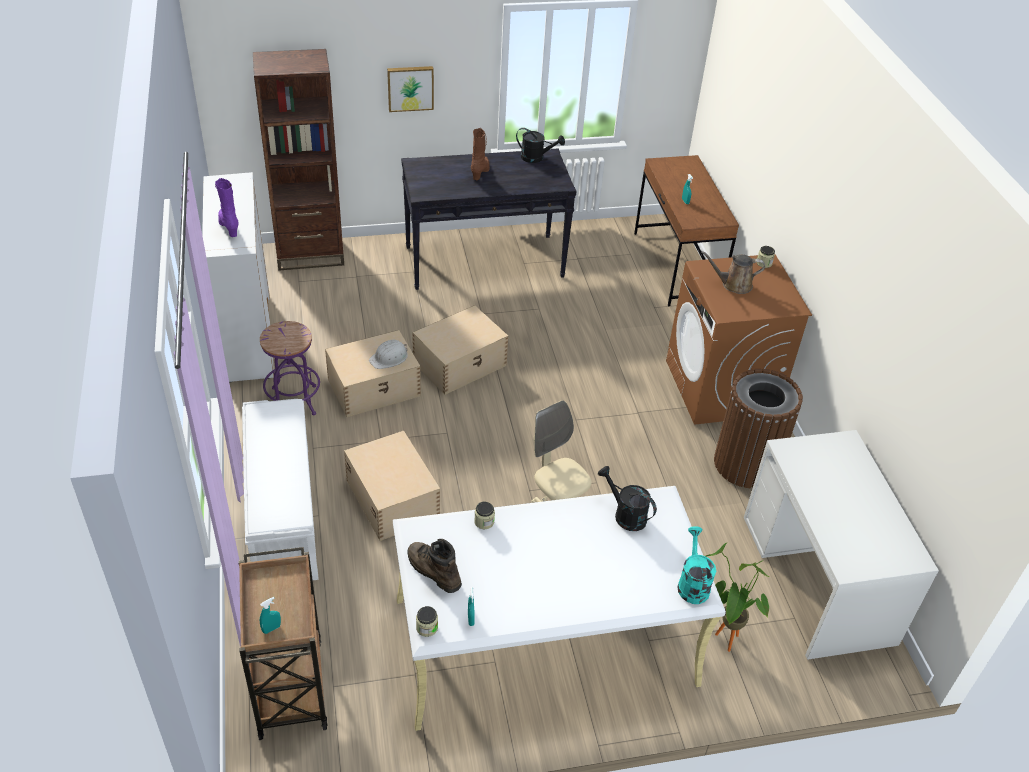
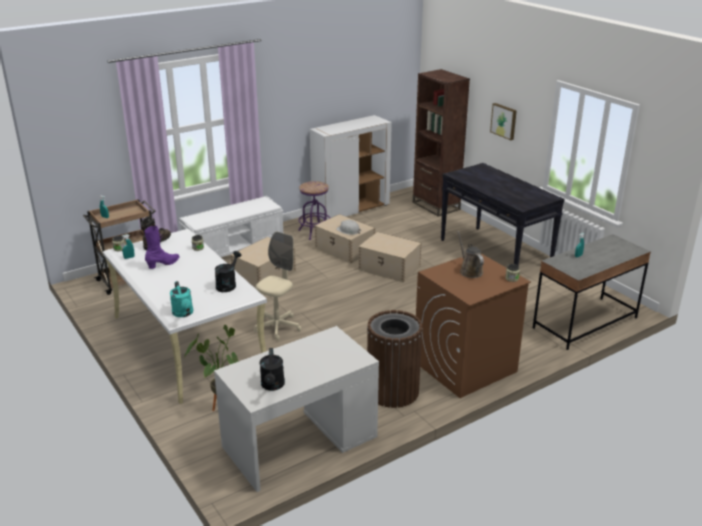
camera: 70 degrees right, 15 degrees down
(229, 227) = (339, 127): purple boot -> purple boot (163, 264)
(480, 172) = (500, 183): brown boot -> none
(536, 158) = (541, 194): black watering can -> black watering can (272, 386)
(676, 266) = (585, 323): brown desk -> grey desk
(692, 583) = (183, 313): turquoise watering can -> turquoise watering can turned 90 degrees clockwise

